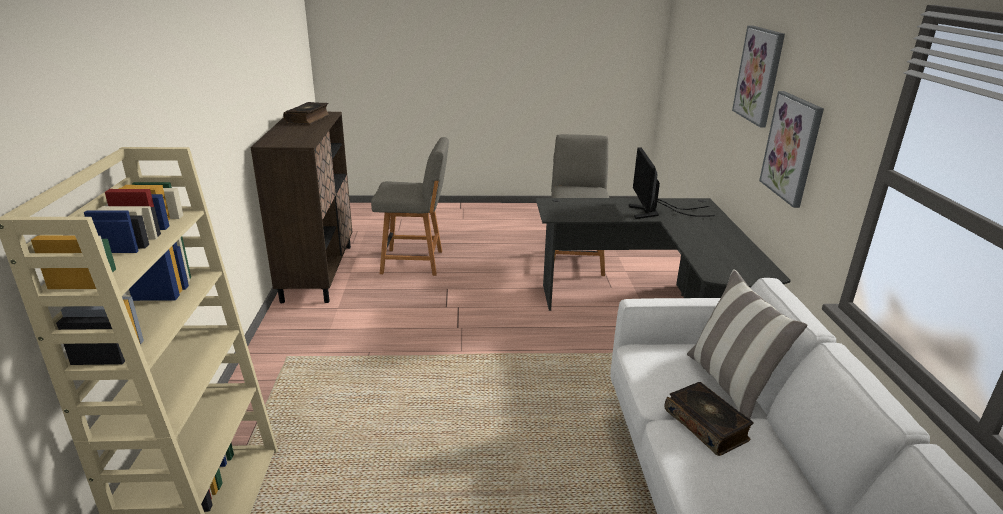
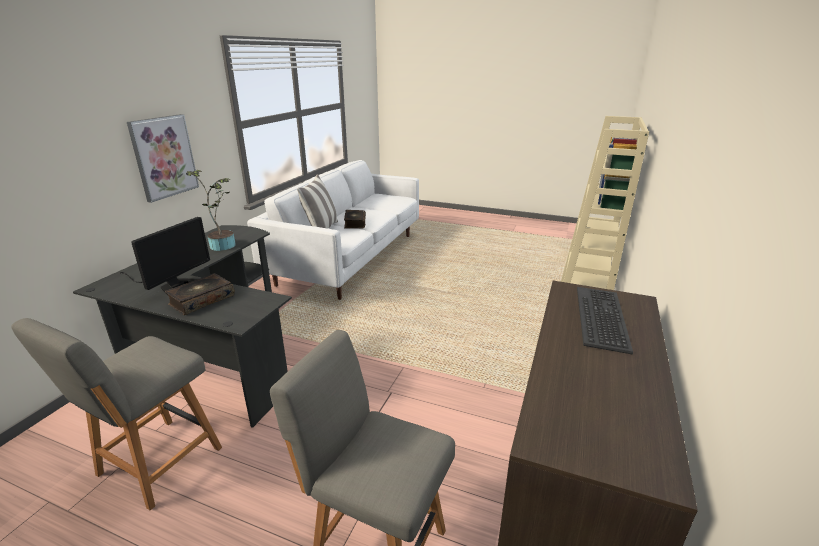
camera: 155 degrees left, 0 degrees up
(291, 136) = (602, 318): none -> keyboard
(308, 119) = (598, 403): book -> book (201, 300)
(710, 253) = (223, 244): none -> potted plant
(759, 75) = (71, 125): picture -> none

